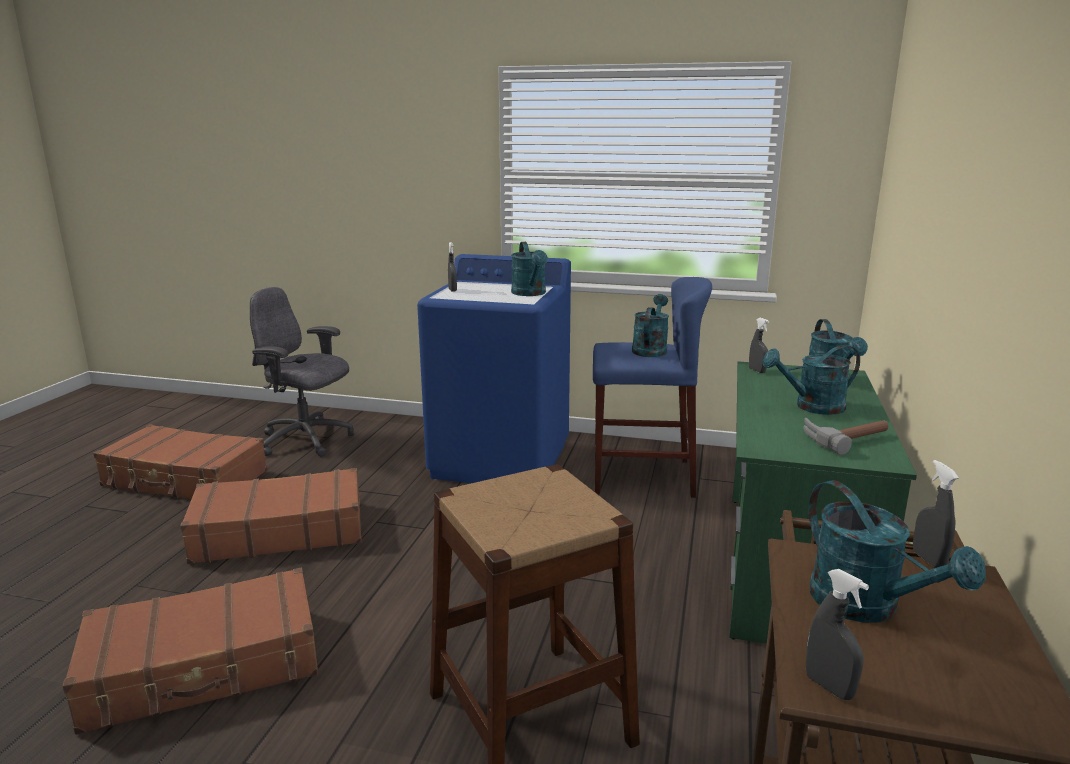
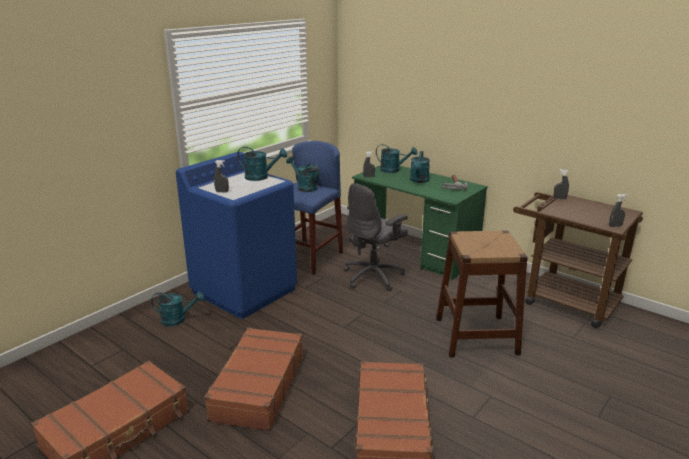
camera: 65 degrees left, 5 degrees up
(306, 440) = (116, 360): grey office chair -> grey office chair (374, 277)
(867, 607) = (580, 212): turquoise watering can -> turquoise watering can (178, 319)

